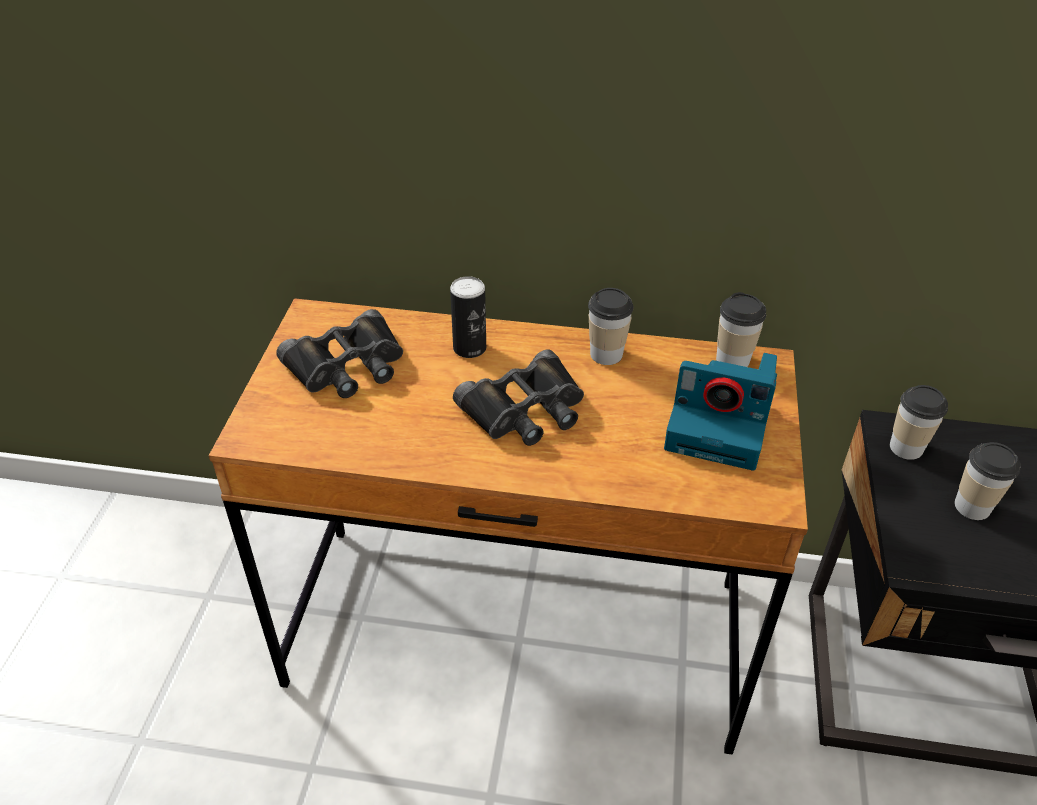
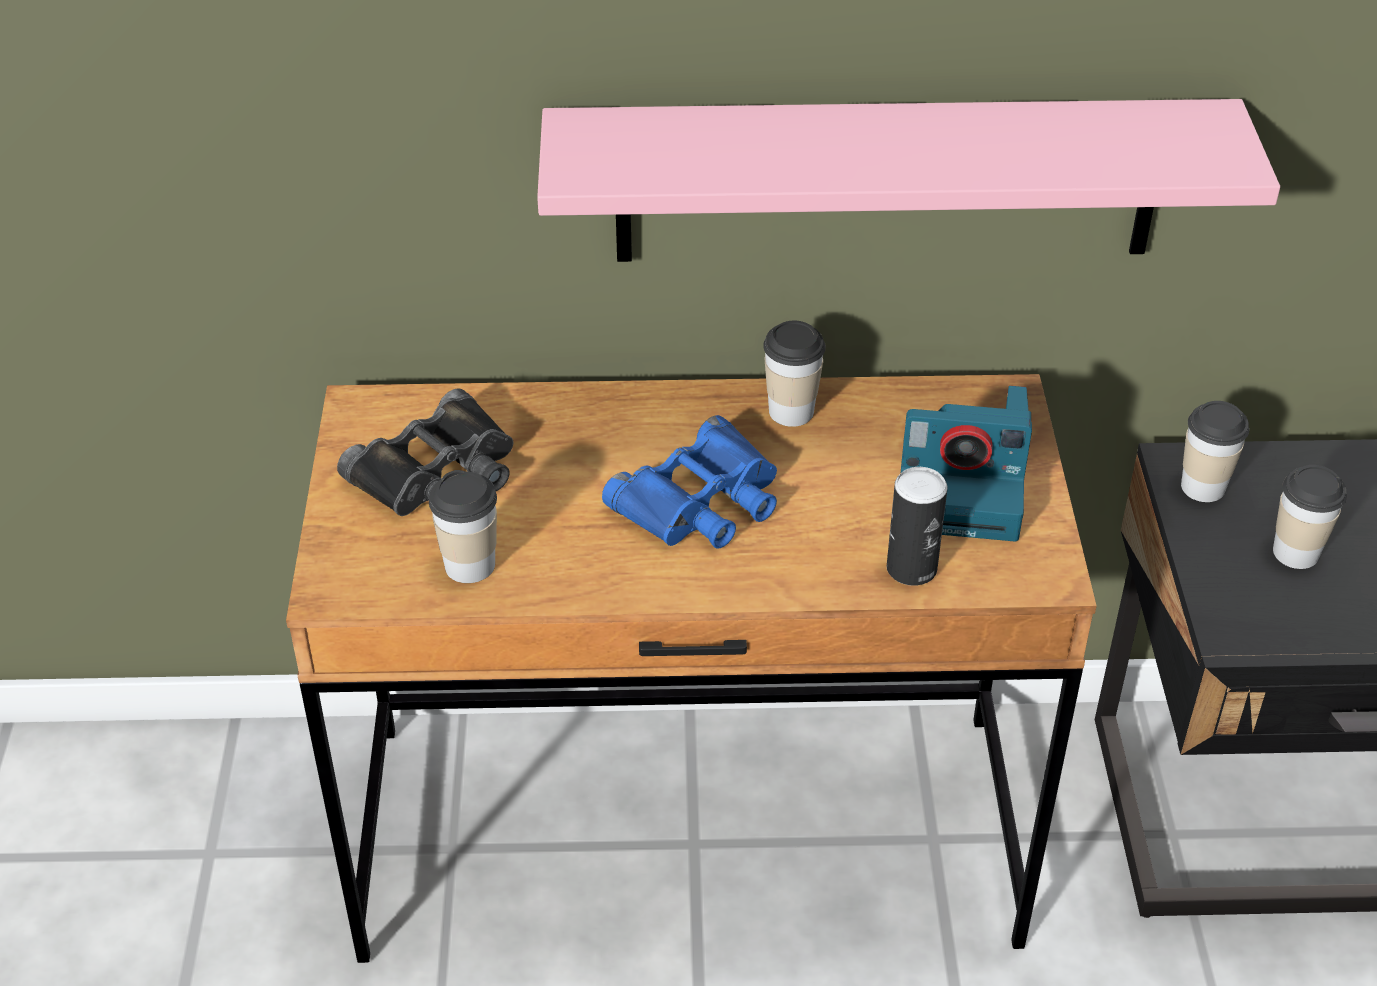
camera: 10 degrees left, 0 degrees up
(469, 348) = (601, 426): can -> can (911, 568)
(526, 410) = (702, 501): black binoculars -> blue binoculars
(692, 191) = (887, 180): none -> pink shelf
(732, 360) = (962, 398): cup -> cup (470, 565)

